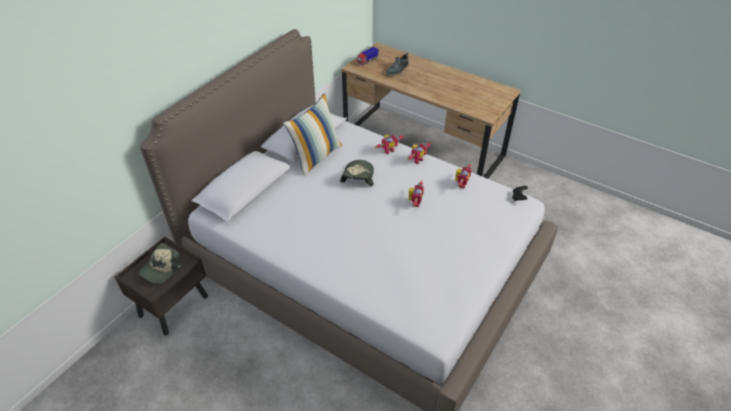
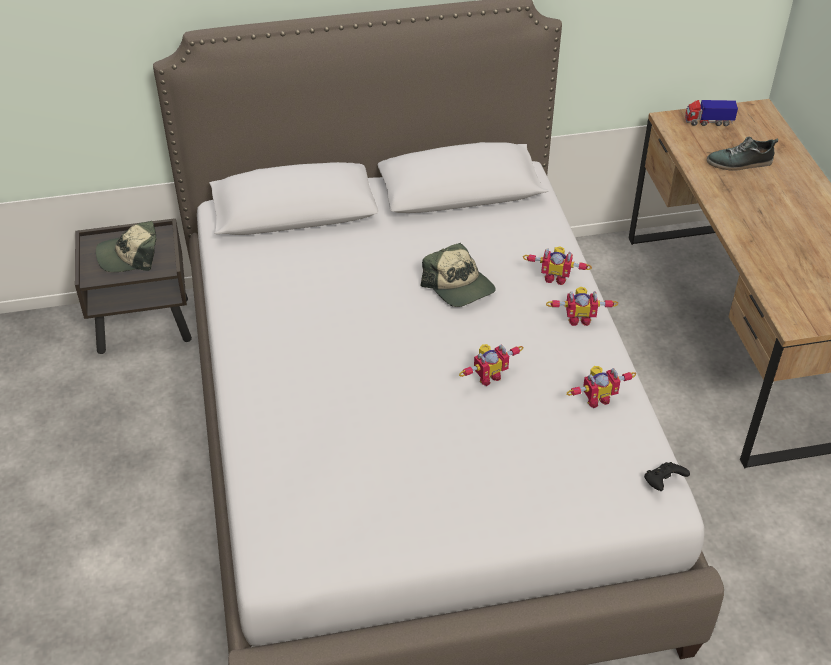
camera: 45 degrees right, 0 degrees up
(316, 156) = (441, 223): pillow -> none
(358, 176) = (459, 286): cap -> cap turned 90 degrees clockwise

